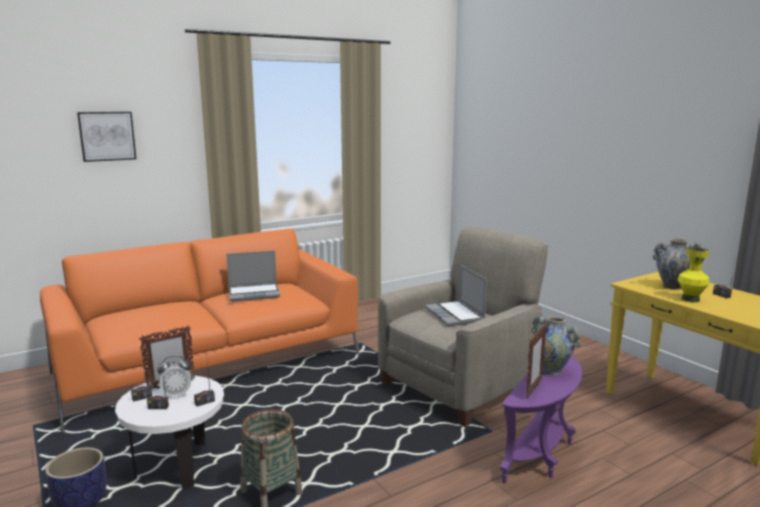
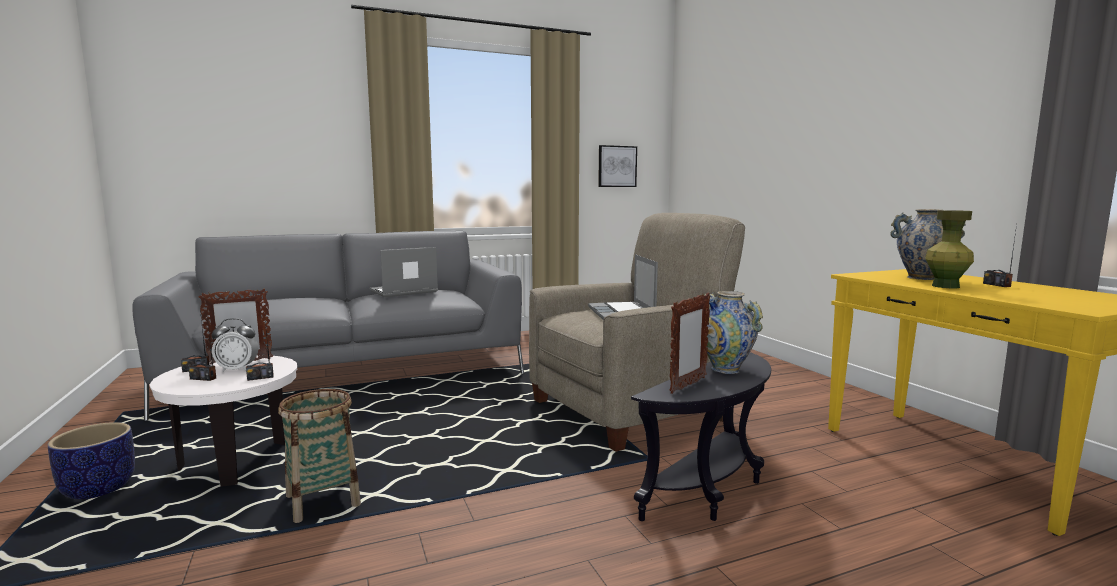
camera: 10 degrees right, 5 degrees down
(107, 136) = (264, 118): picture -> picture (617, 166)
(210, 364) = (352, 372): orange sofa -> grey sofa
(254, 293) = (403, 292): laptop -> laptop turned 150 degrees clockwise
(542, 453) = (711, 490): purple side table -> black side table
(690, 299) = (945, 286): yellow vase -> green vase

